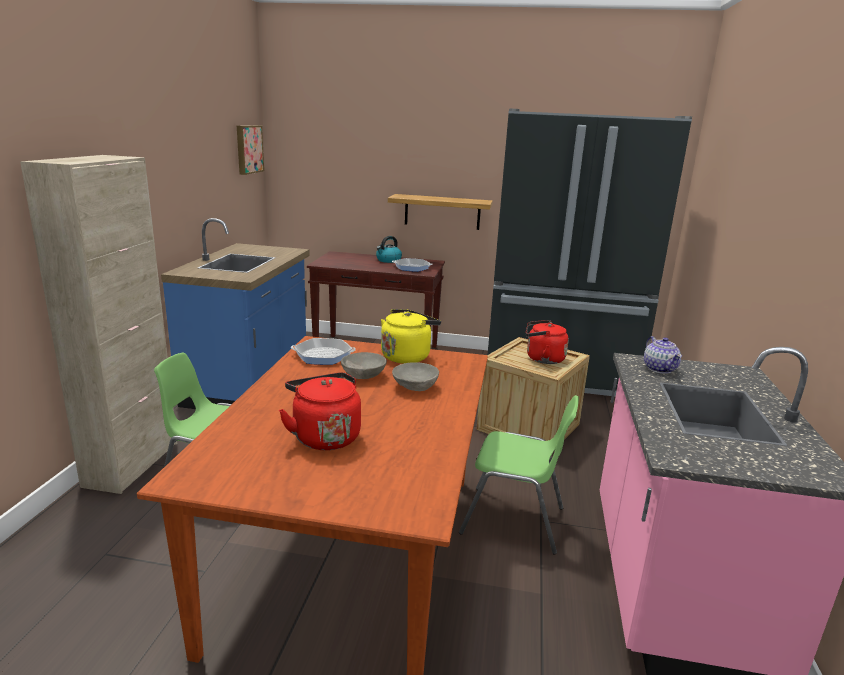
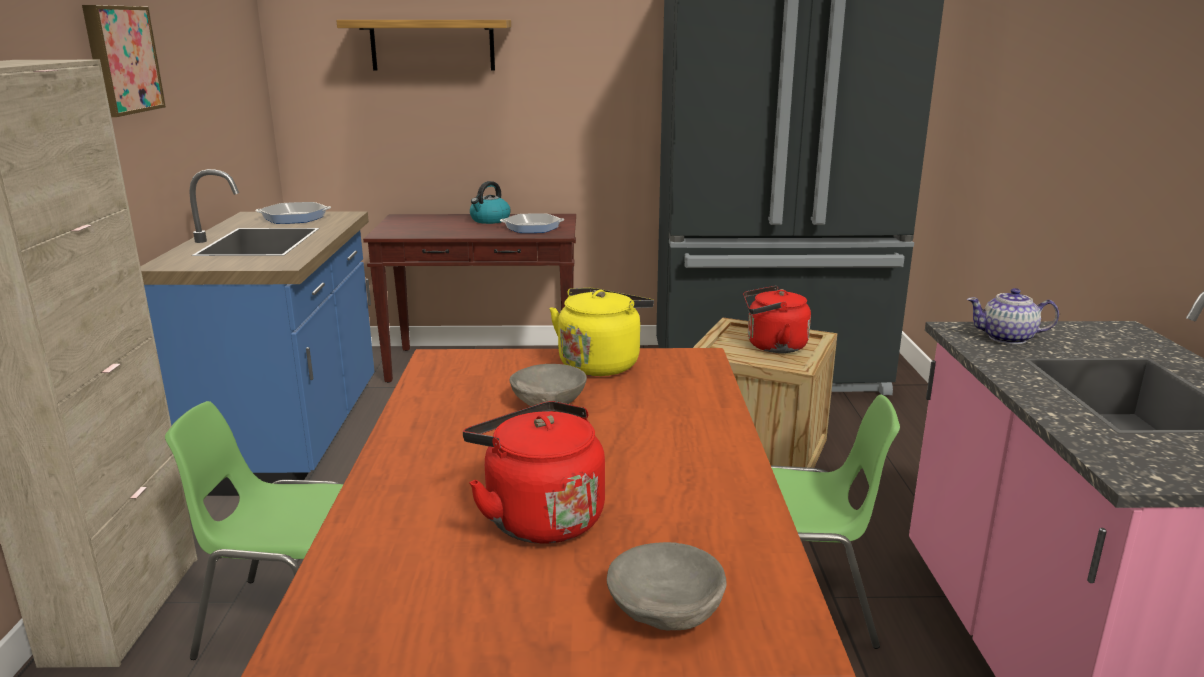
camera: 10 degrees left, 0 degrees up
(248, 149) = (242, 55): picture -> picture (120, 60)
(323, 356) = (464, 379): frying pan -> frying pan (294, 218)
(415, 387) = (643, 412): grey bowl -> grey bowl (666, 612)
(442, 212) = (566, 138): shelf -> shelf (432, 45)
(659, 368) = (1008, 338): teapot -> teapot turned 120 degrees clockwise

